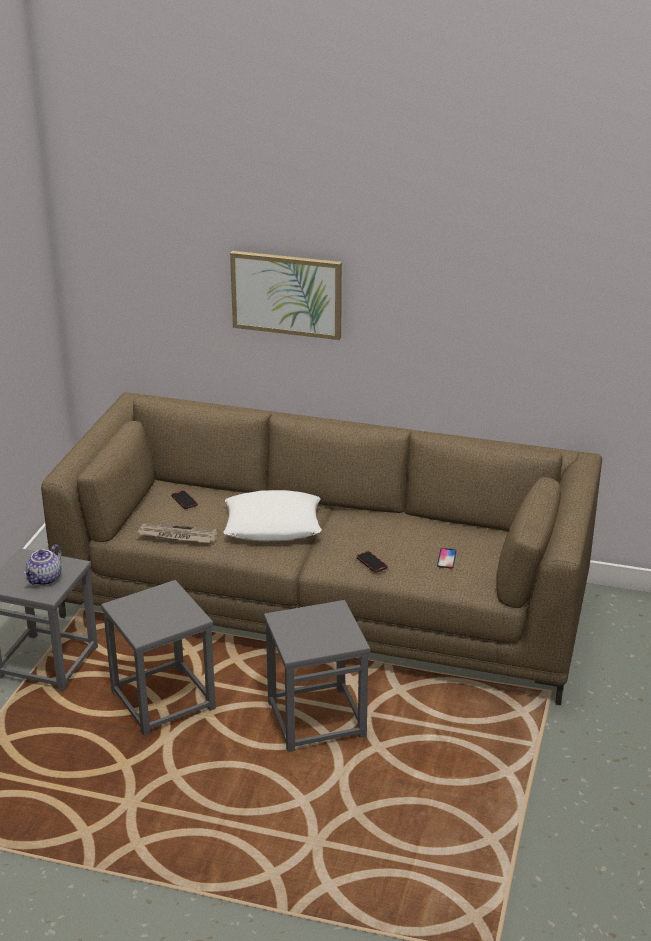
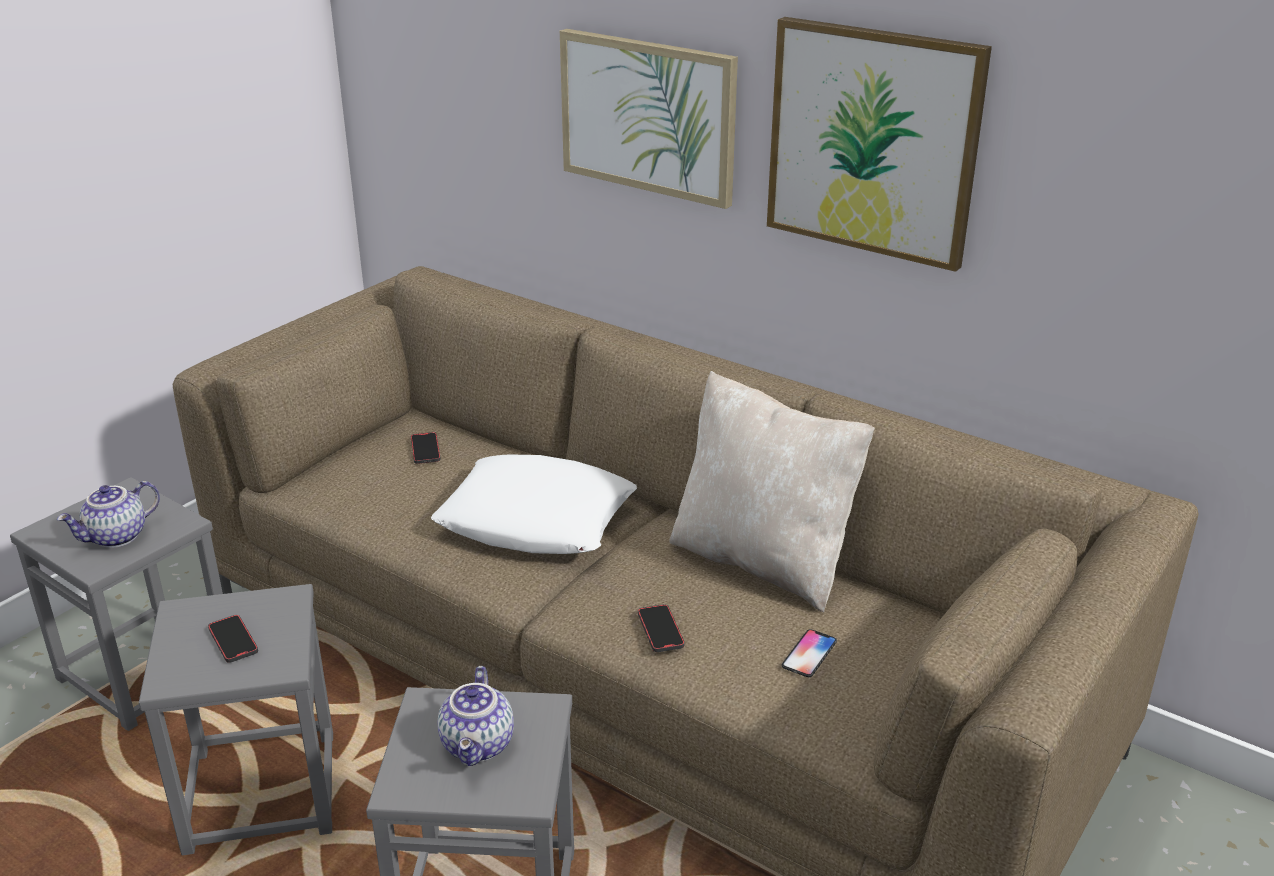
camera: 20 degrees right, 0 degrees up
(159, 613) = (233, 641): none -> phone
(177, 536) = (367, 506): newspaper -> none
(317, 628) = (479, 745): none -> teapot
(400, 522) = (763, 561): none -> beige pillow
(421, 299) = (873, 141): none -> picture

